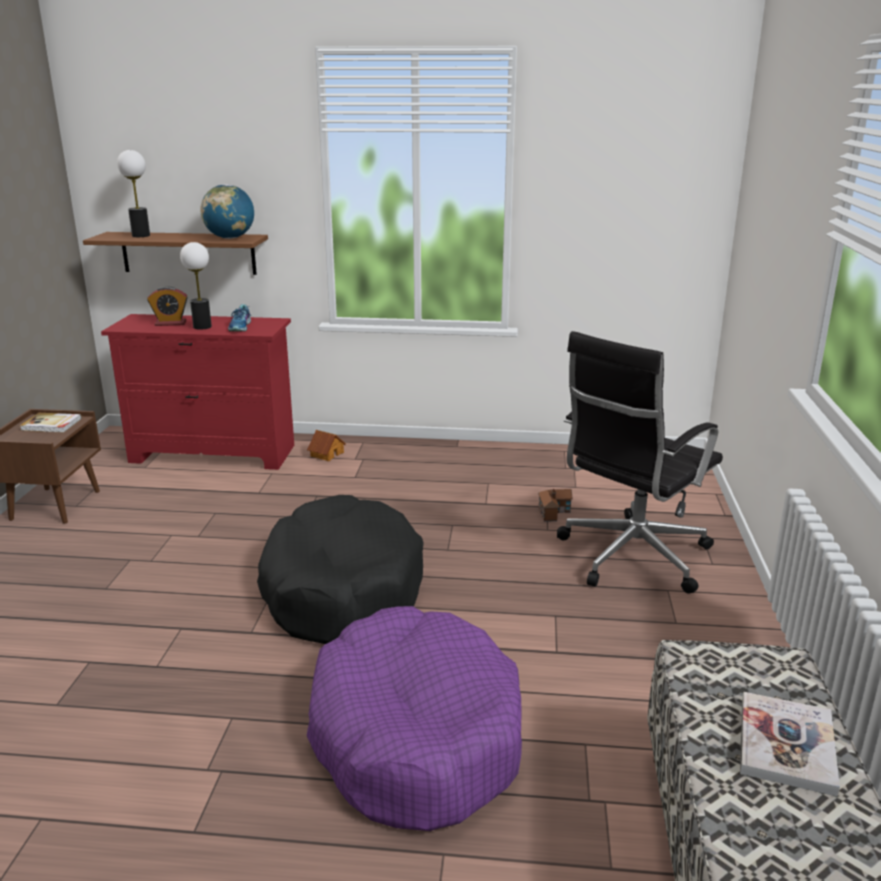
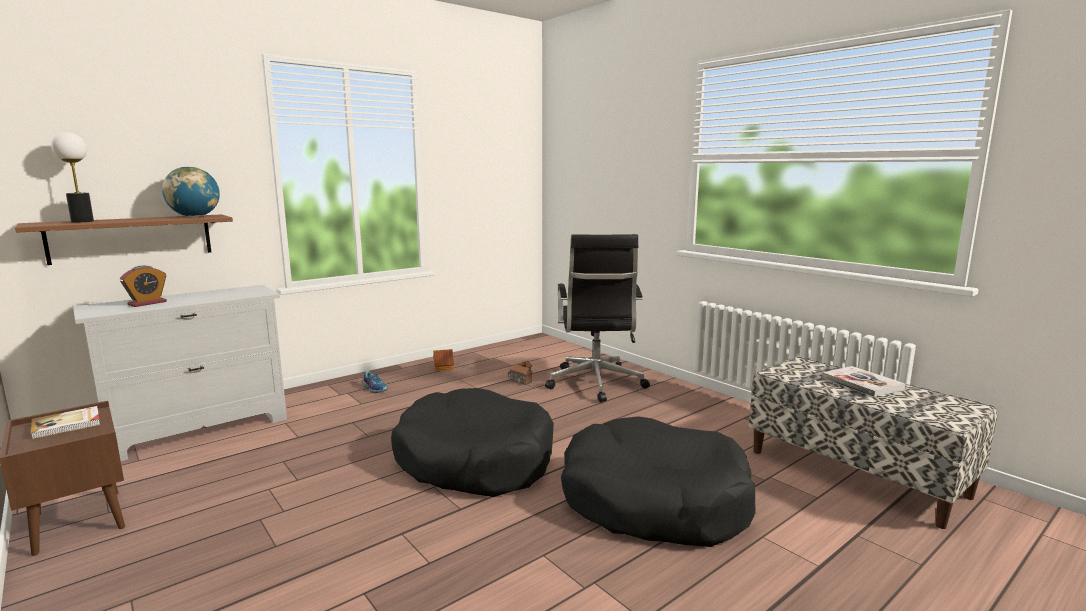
camera: 45 degrees left, 10 degrees down
(202, 327) = (191, 299): table lamp -> none
(213, 454) = (200, 429): red dresser -> white dresser
(241, 327) = (232, 294): shoe -> shoe (375, 388)
(326, 454) = (311, 399): toy house -> toy house (443, 367)
(414, 735) = (654, 501): purple dog bed -> black dog bed

